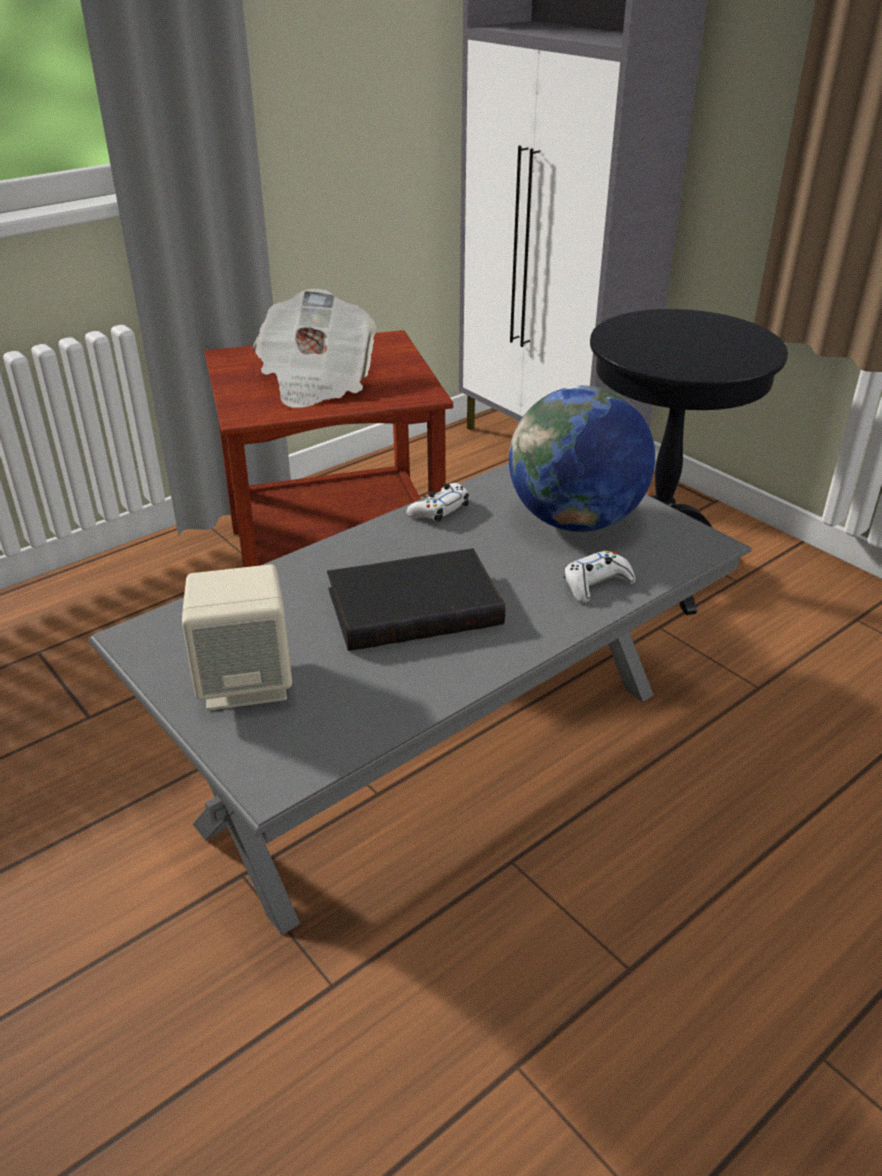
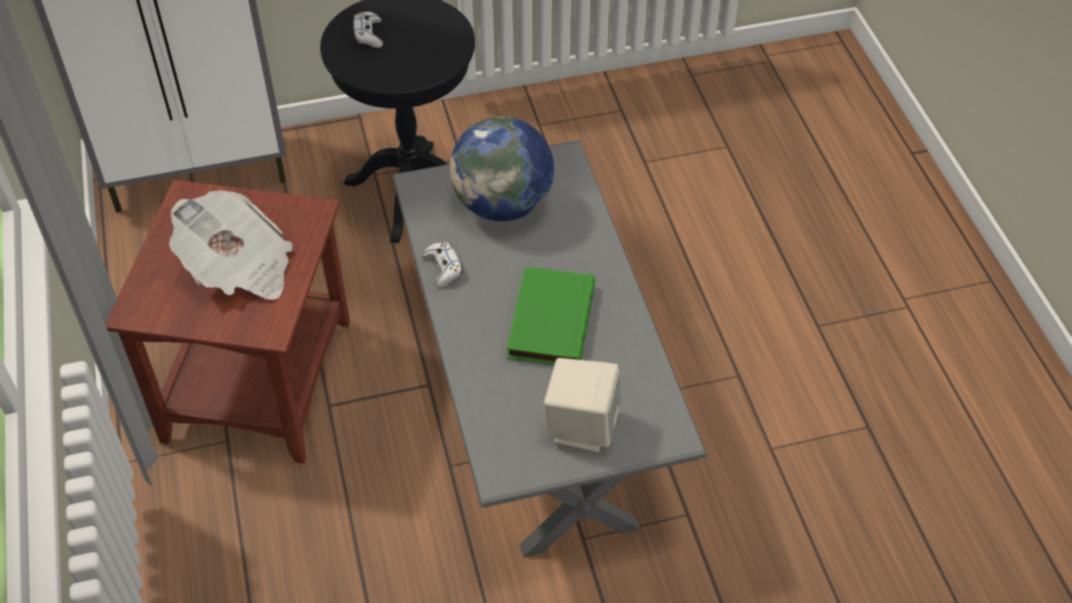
camera: 65 degrees left, 15 degrees up
(414, 605) = (548, 320): black book -> green book
(596, 584) = (578, 226): white game controller -> white game controller (368, 35)

